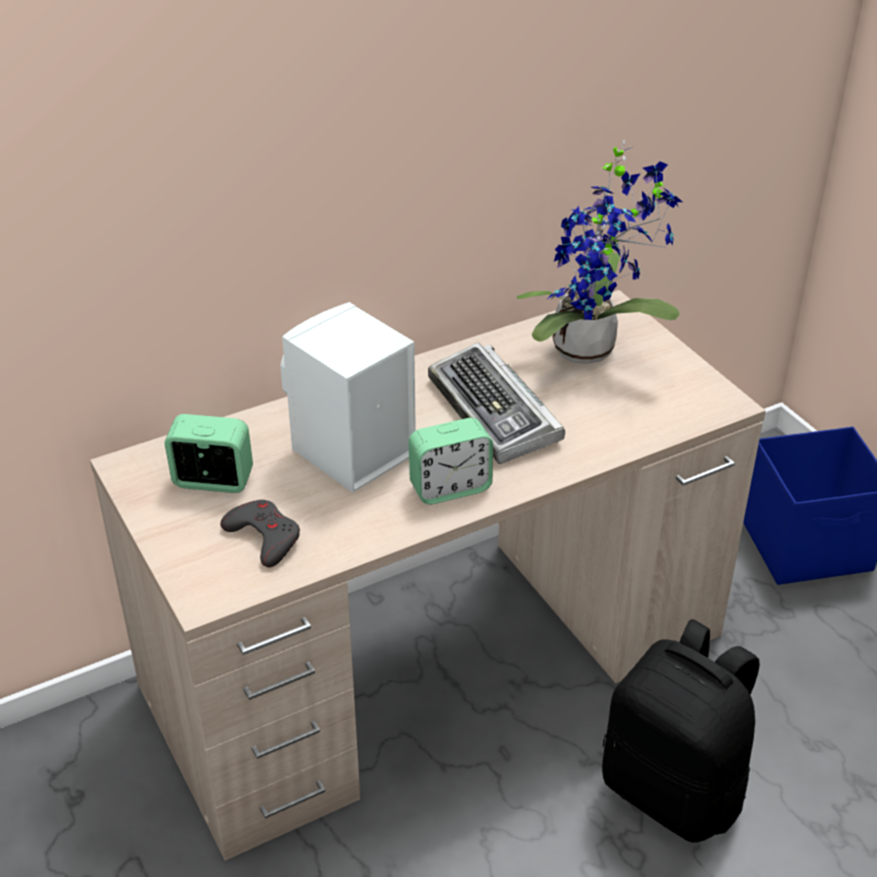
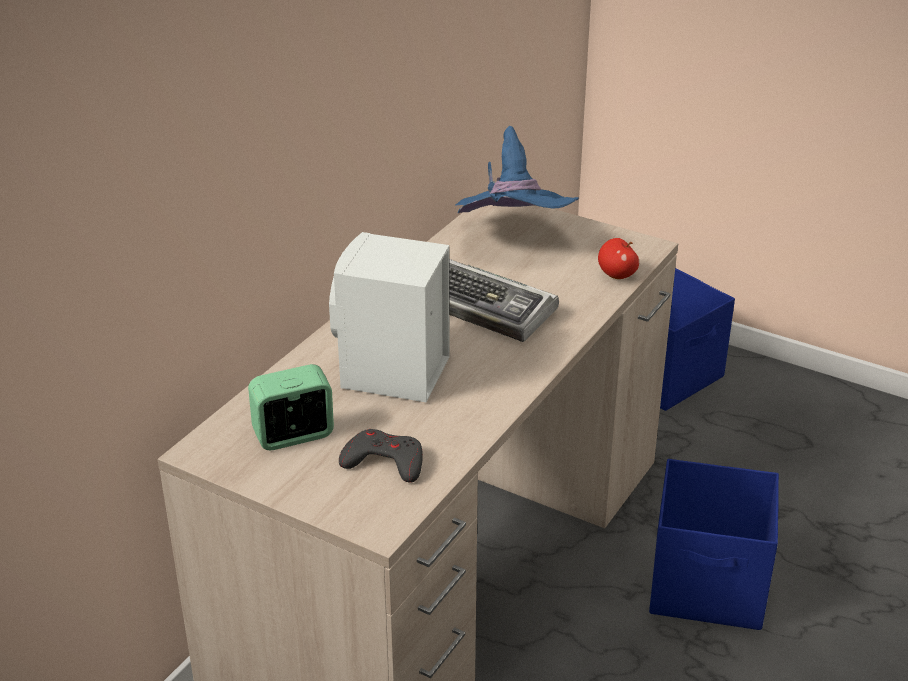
camera: 30 degrees left, 5 degrees down
(450, 487) = (501, 372): alarm clock -> none
(592, 350) = (512, 239): potted plant -> blue hat
(663, 425) = (617, 275): none -> apple
(674, 791) = (709, 587): black backpack -> blue storage box

